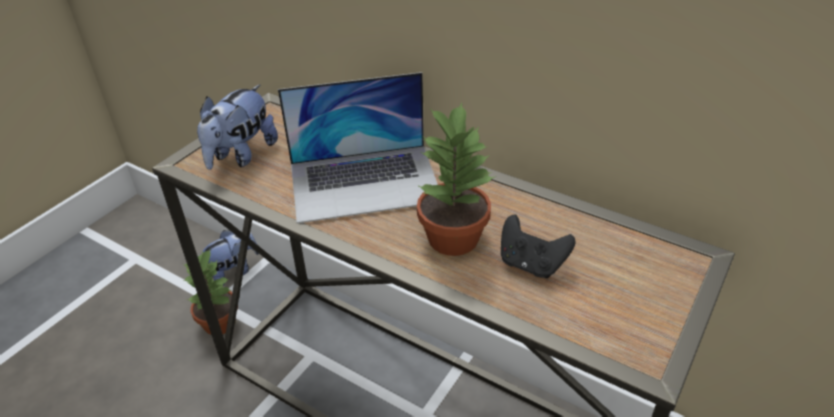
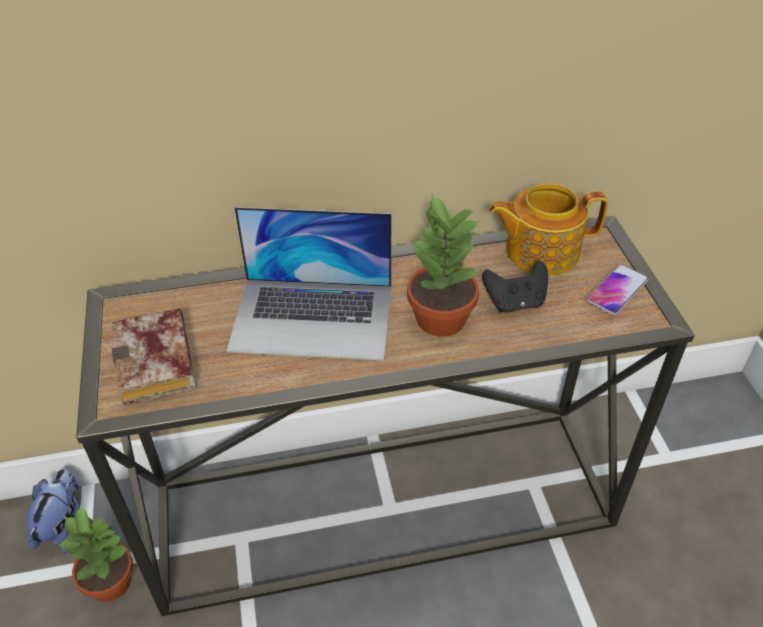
camera: 45 degrees left, 5 degrees up
(241, 155) = (159, 365): plush toy -> book
(365, 182) = (313, 317): laptop -> laptop turned 60 degrees clockwise
(611, 239) = (540, 251): none -> teapot
(643, 313) = (617, 290): none -> phone

